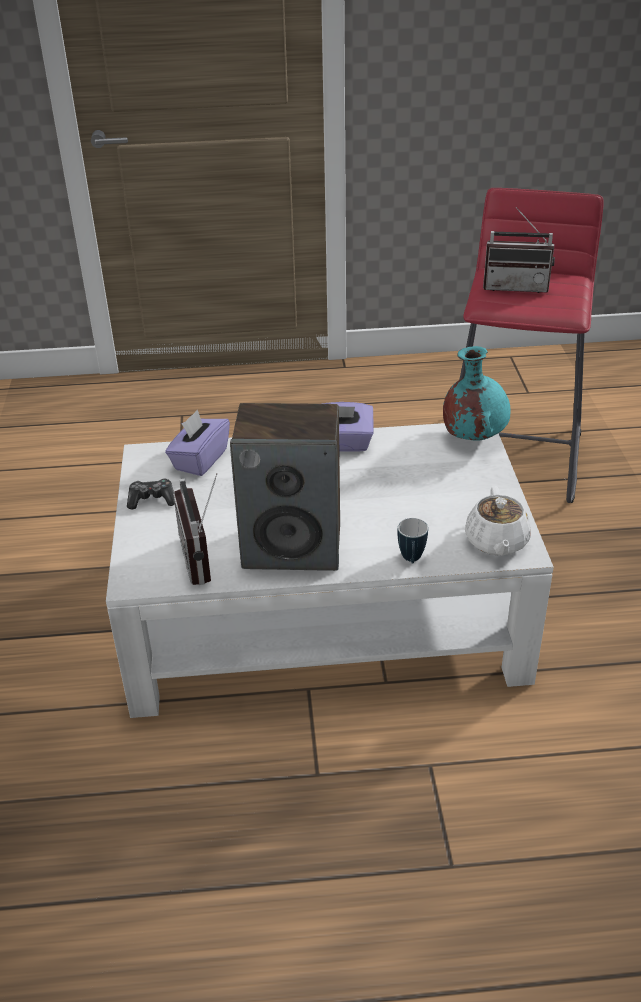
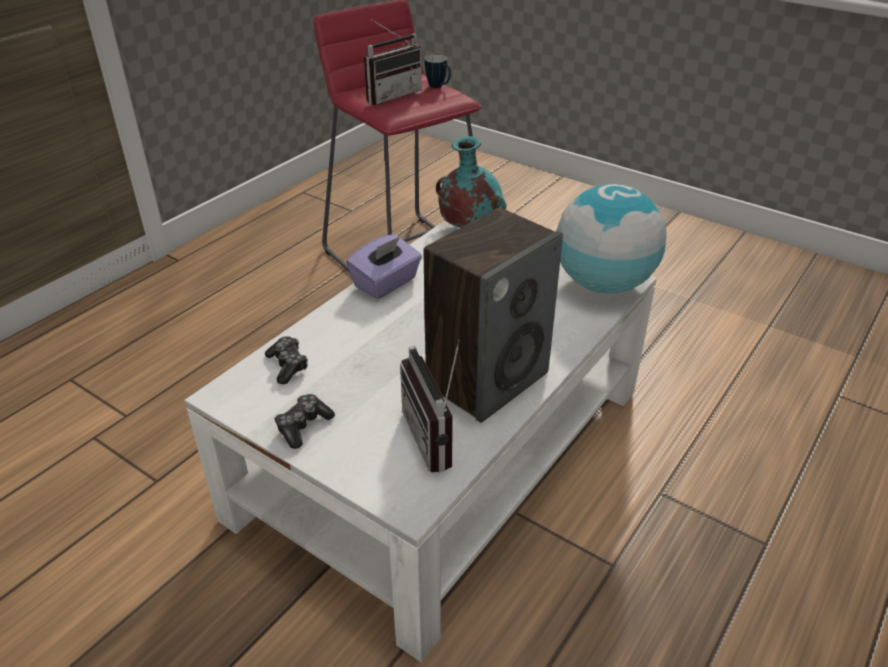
camera: 50 degrees left, 0 degrees up
(200, 460) = (288, 365): purple tissue box -> game controller
(205, 558) = (438, 438): radio -> radio turned 45 degrees clockwise
(411, 560) = (578, 330): mug -> mug (439, 87)
(496, 542) = (603, 284): white teapot -> globe

